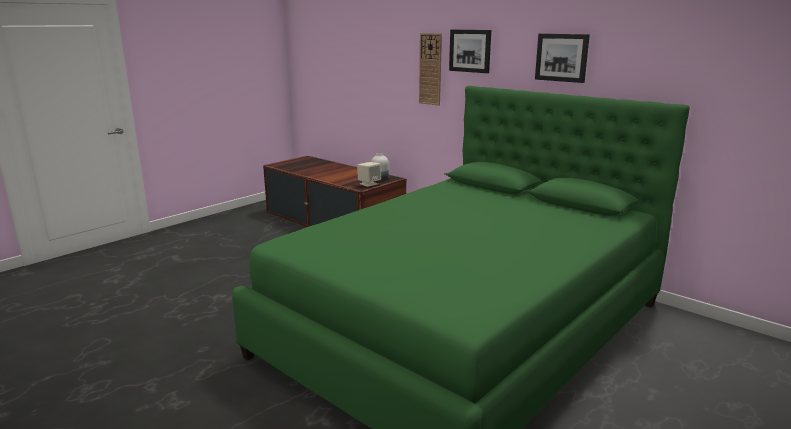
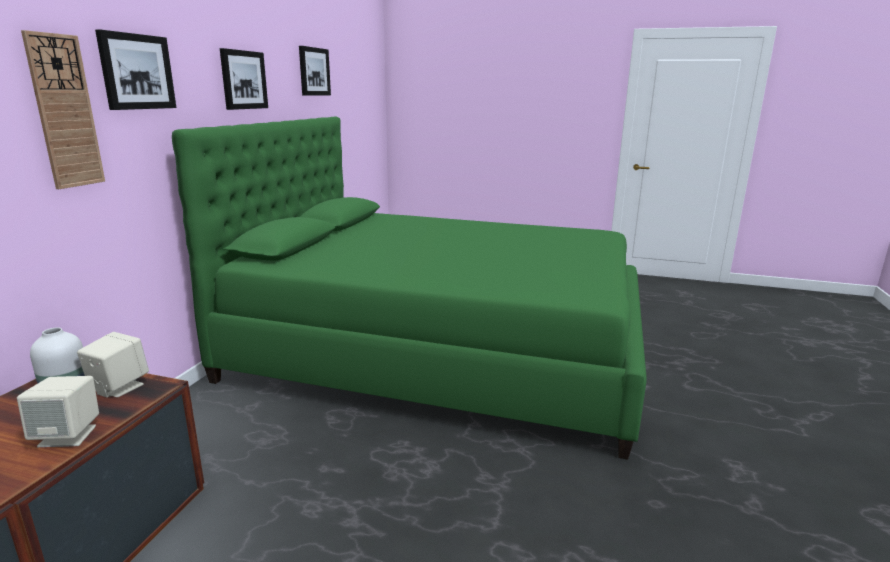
camera: 115 degrees left, 0 degrees up
(338, 180) = (68, 435): none -> beige speaker
(689, 51) = (314, 71): none -> picture

